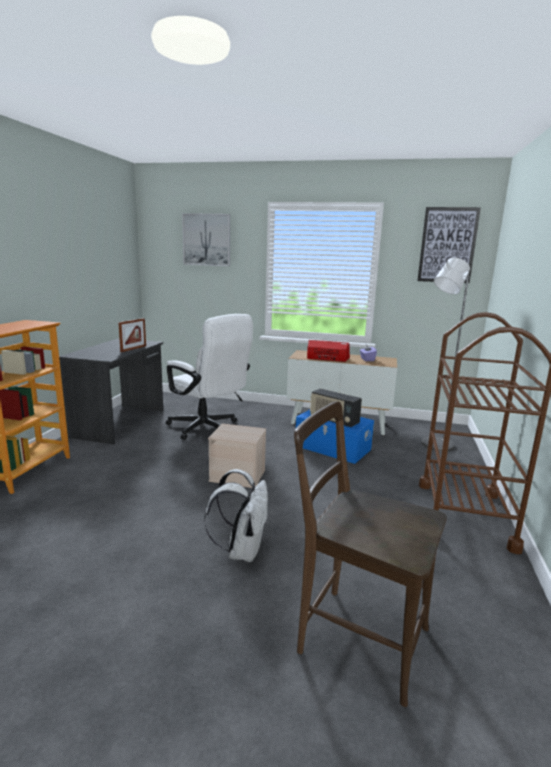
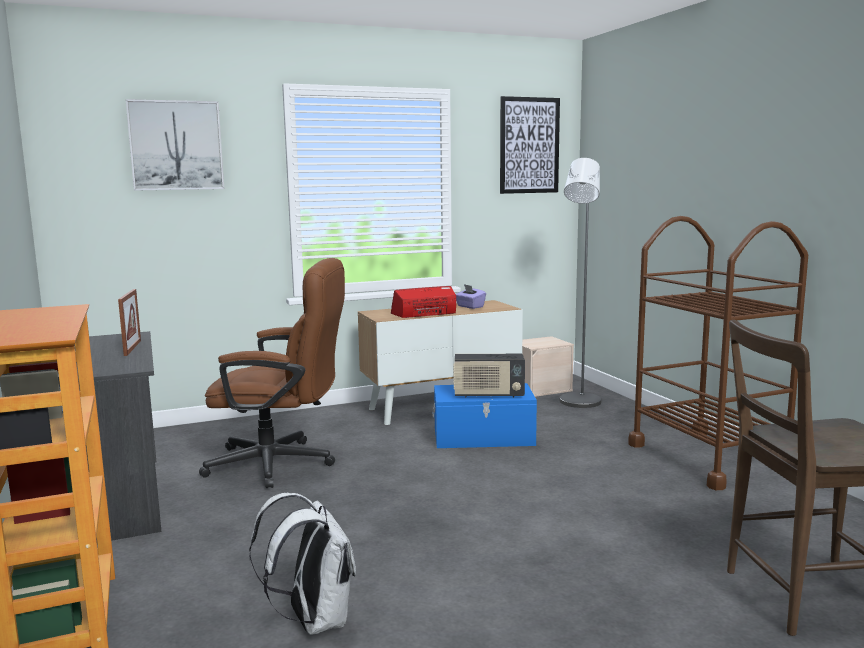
camera: 35 degrees left, 5 degrees down
(208, 429) = (282, 464): white office chair -> brown office chair
(238, 475) = (430, 503): beige storage box -> beige storage box (541, 388)
(242, 550) = (583, 577): white backpack -> white backpack (313, 620)

